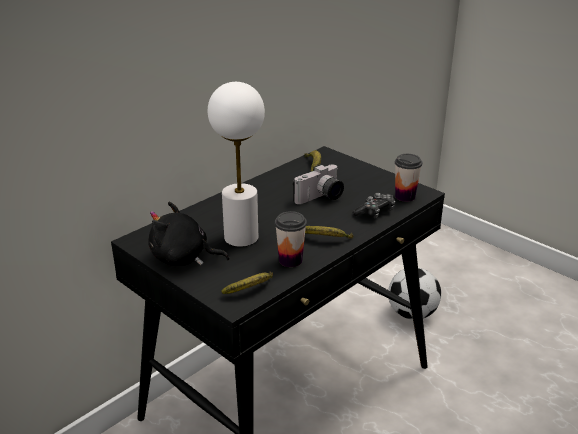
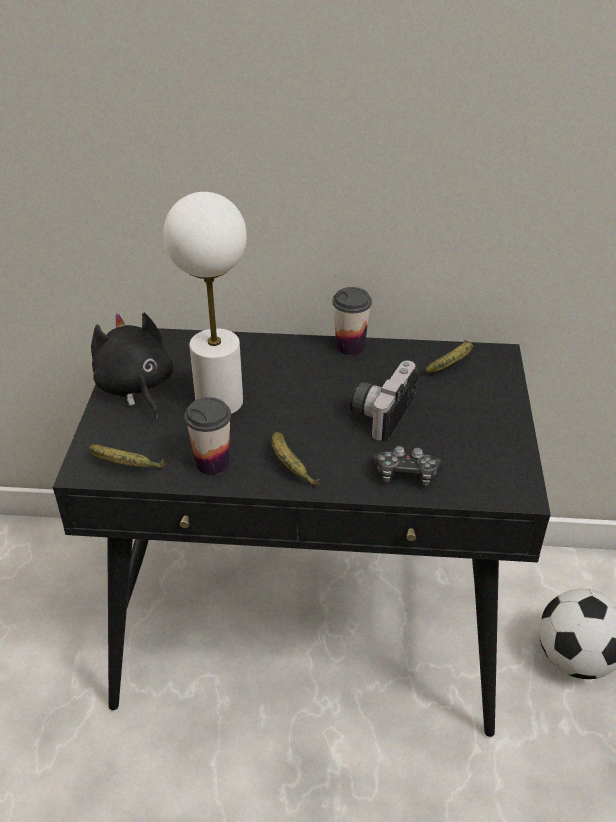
camera: 50 degrees right, 10 degrees up
(321, 198) = (381, 411): camera -> camera turned 105 degrees clockwise
(405, 196) = (484, 480): cup -> cup (350, 346)

